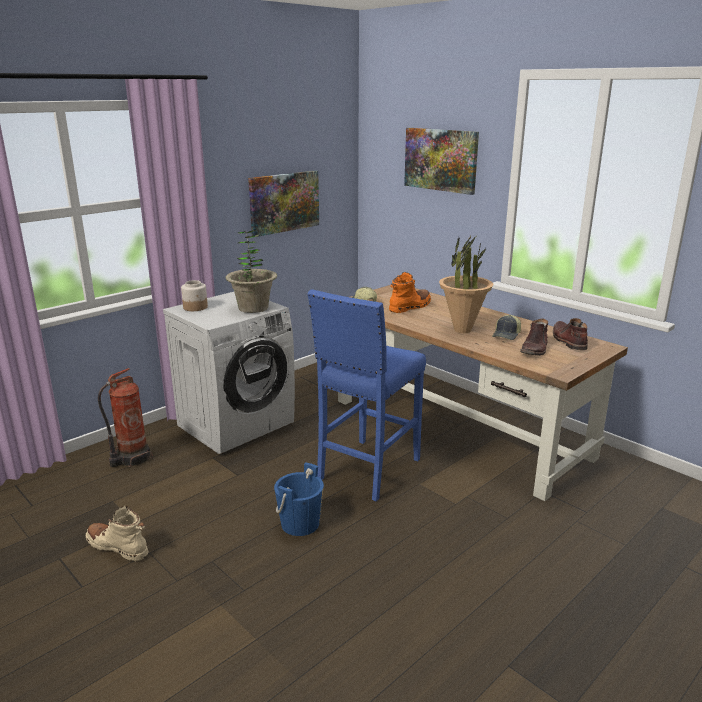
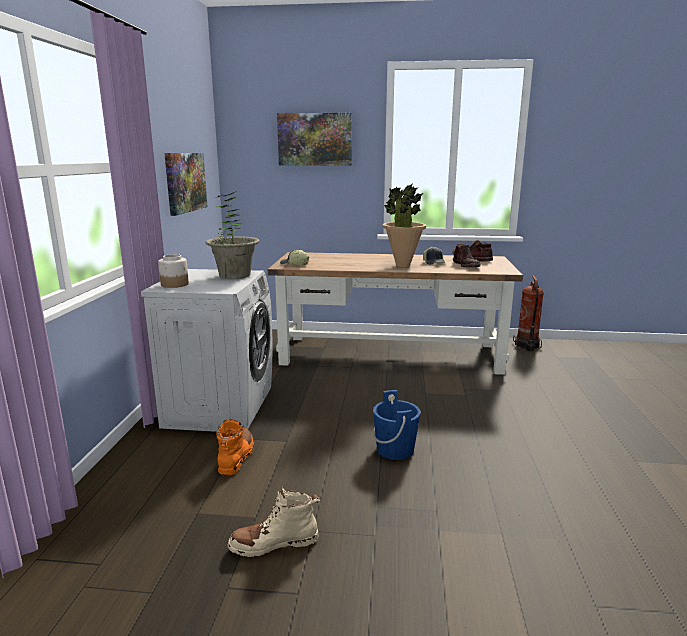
camera: 40 degrees left, 5 degrees down
(131, 458) = (153, 472): fire extinguisher -> fire extinguisher (526, 346)
(367, 470) = (378, 398): blue stool -> none
(410, 307) = (335, 261): orange boot -> orange boot (236, 457)

